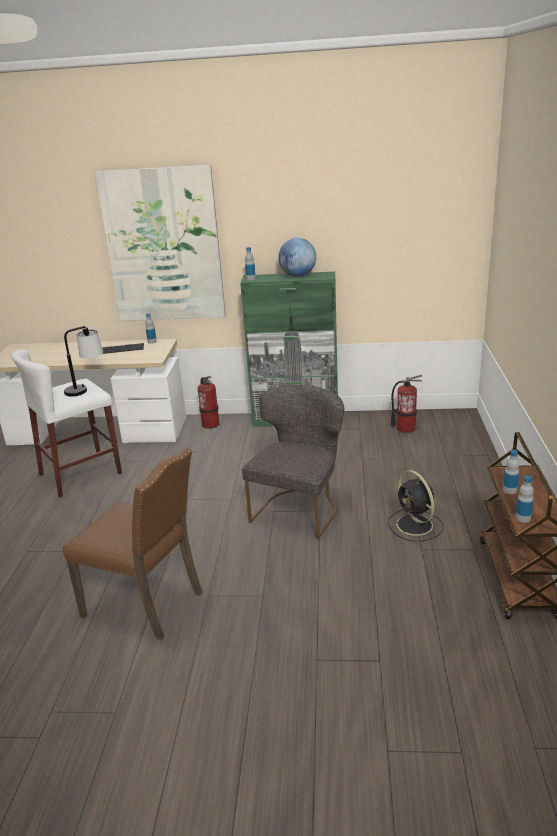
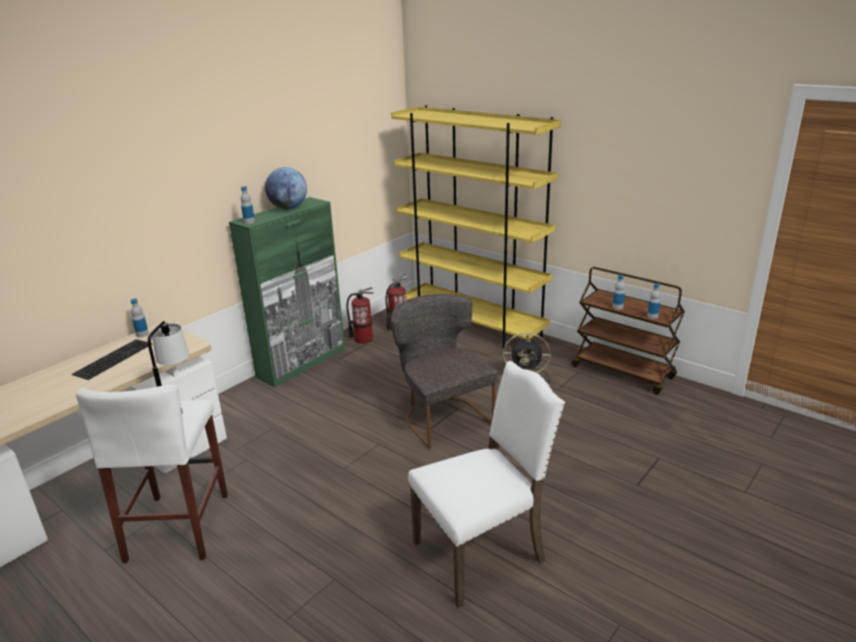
camera: 55 degrees left, 0 degrees up
(146, 603) = (482, 552): brown chair -> white chair
(163, 246) = (131, 208): picture -> none
(210, 424) = (228, 406): fire extinguisher -> fire extinguisher (363, 339)
(468, 458) = (472, 325): none -> yellow bookcase

